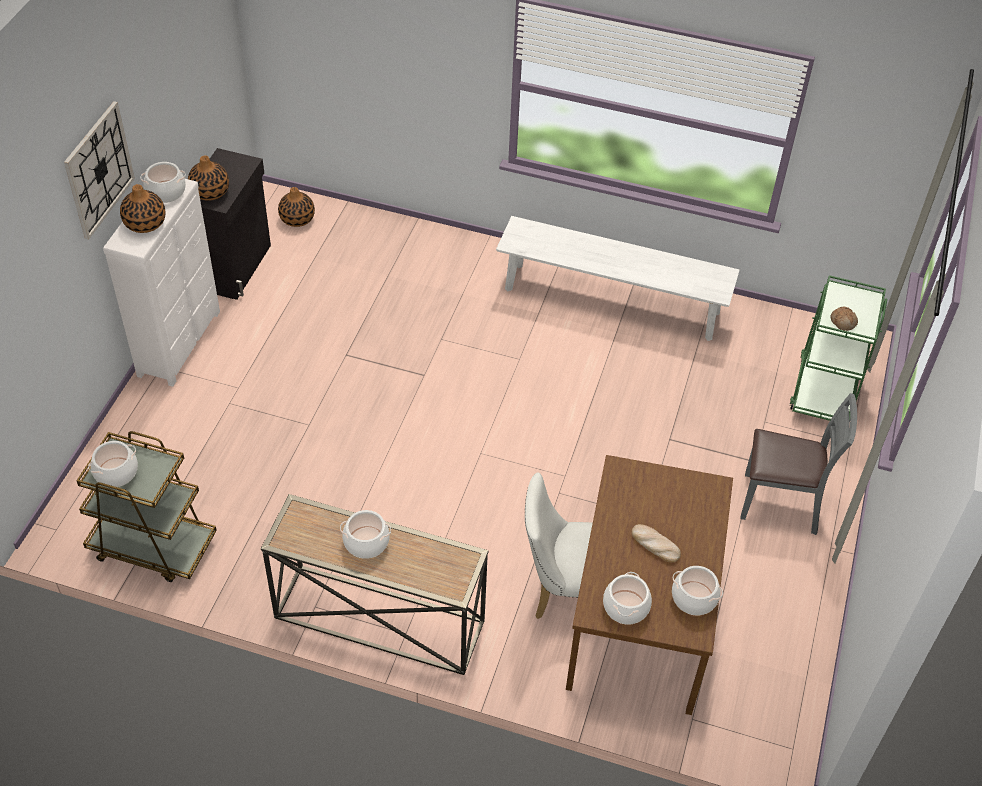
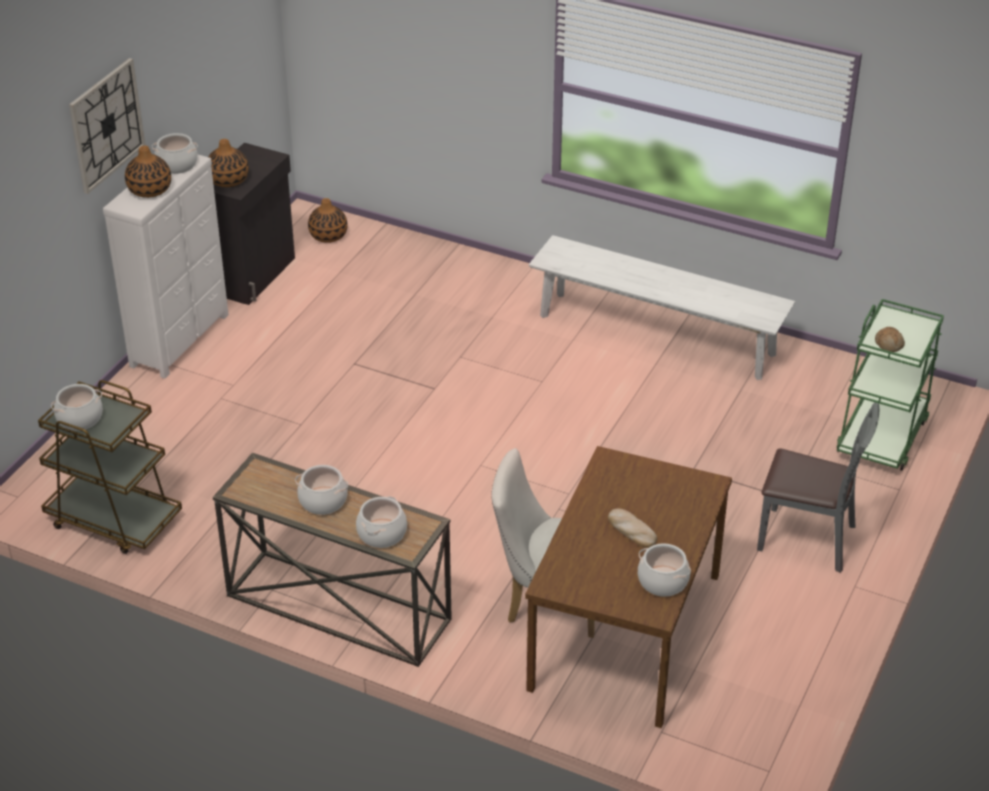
camera: 10 degrees right, 10 degrees down
(625, 606) = (586, 582): cooking pot -> cooking pot (382, 533)

